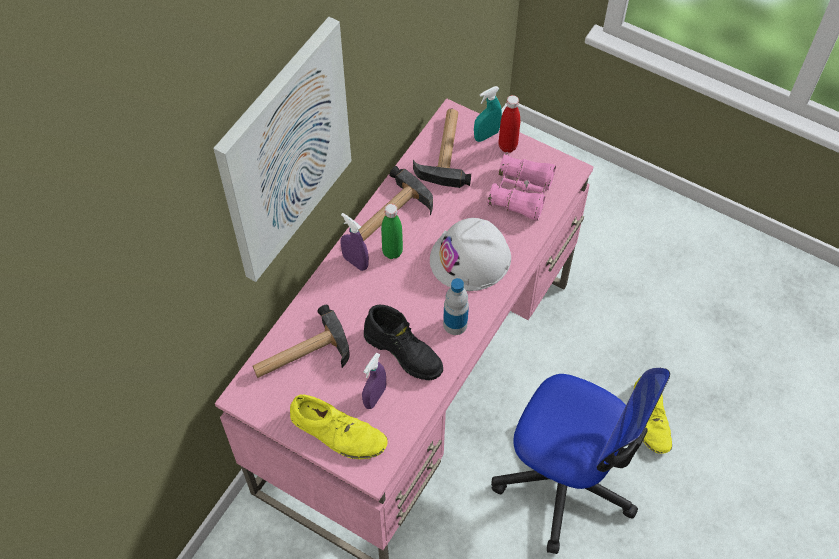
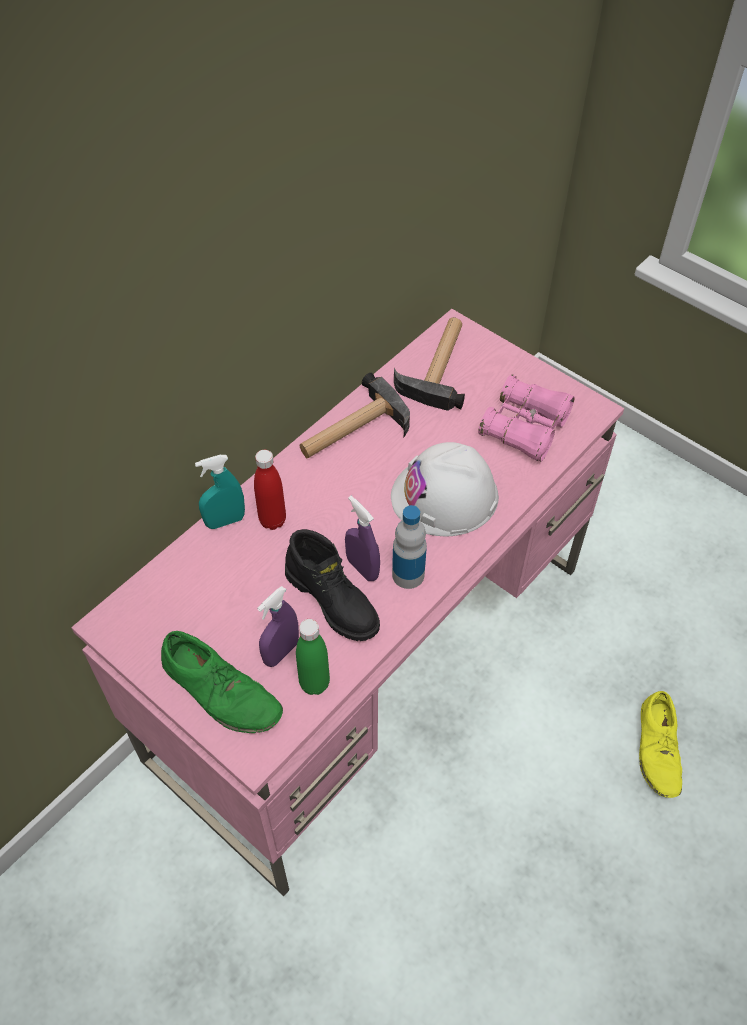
camera: 10 degrees right, 5 degrees down
(285, 152) = (195, 291): picture -> none
(300, 355) = (198, 583): hammer -> none
(338, 432) = (221, 691): yellow shoe -> green shoe
(355, 262) = (296, 480): purple spray bottle -> purple spray bottle (362, 568)
(392, 252) = (346, 474): green bottle -> green bottle (314, 683)
(486, 135) = (493, 355): turquoise spray bottle -> turquoise spray bottle (225, 521)
(507, 146) = (517, 371): red bottle -> red bottle (272, 520)
(565, 480) = (536, 811): office chair -> none

